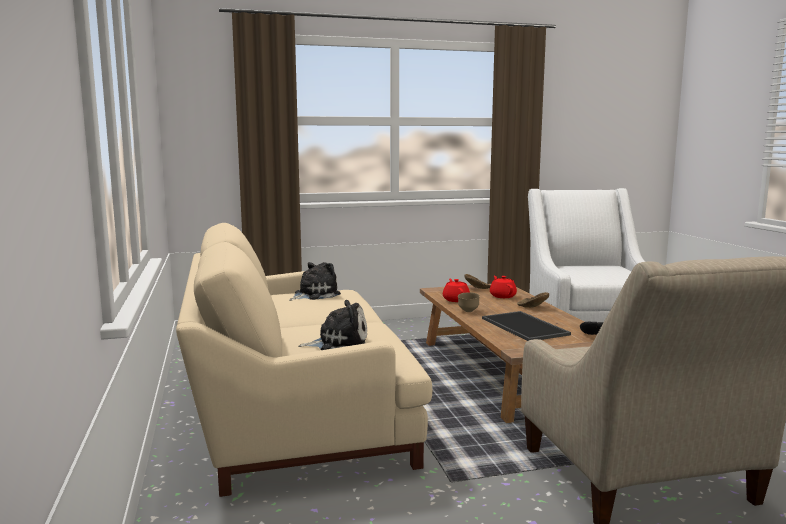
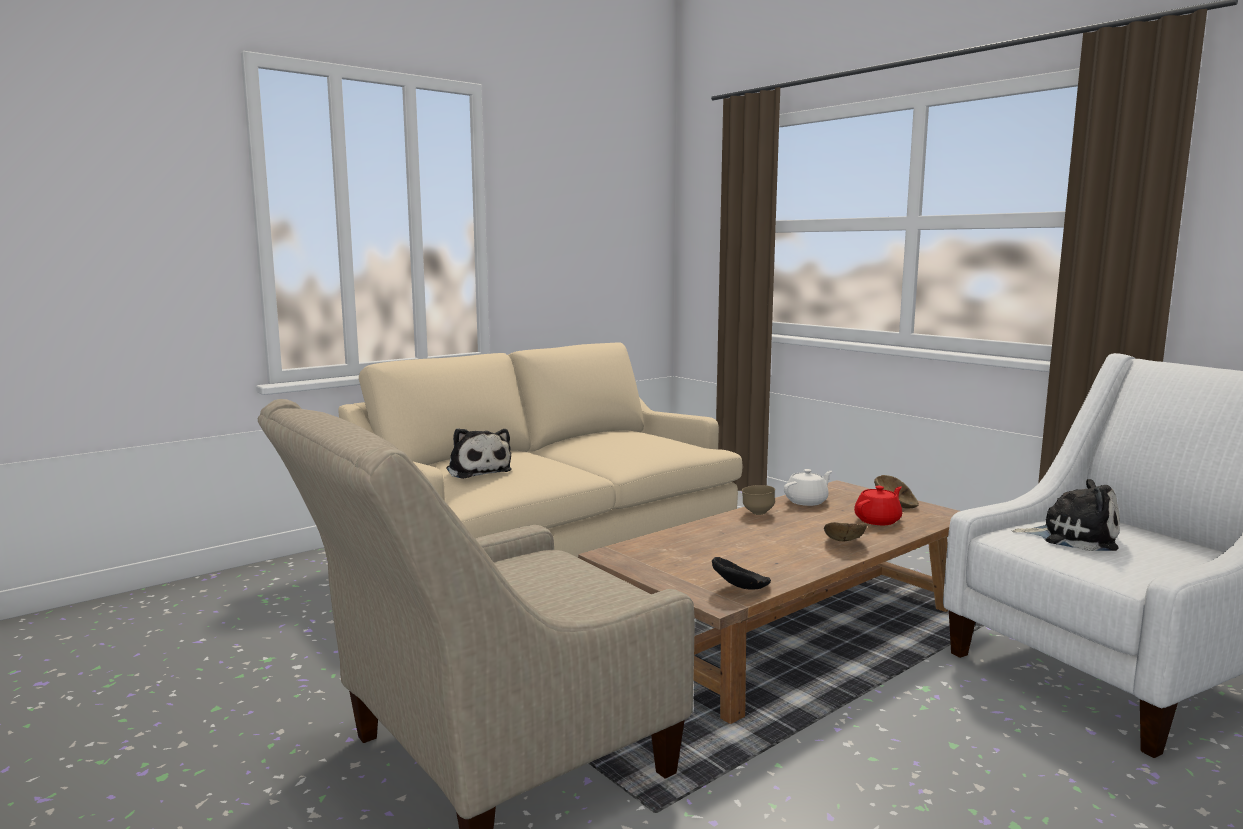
camera: 65 degrees right, 0 degrees up
(314, 294) = (643, 439): plush toy -> plush toy (1073, 537)
(456, 299) = (807, 501): red teapot -> white teapot
(526, 326) = (728, 548): tray -> none

